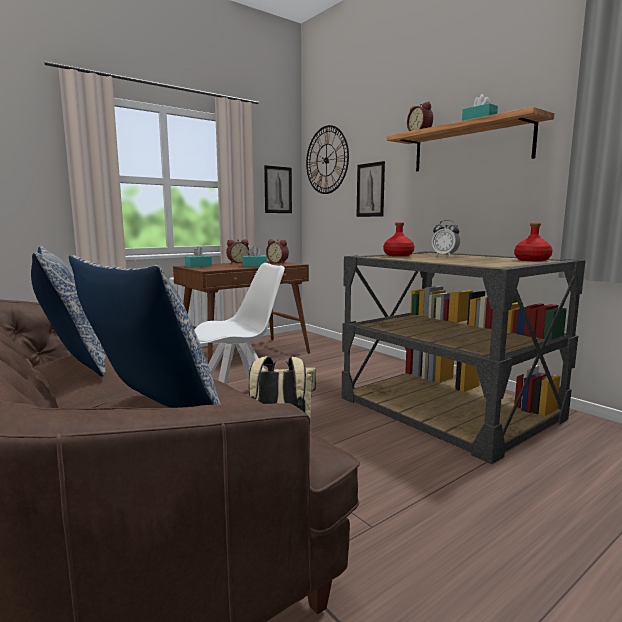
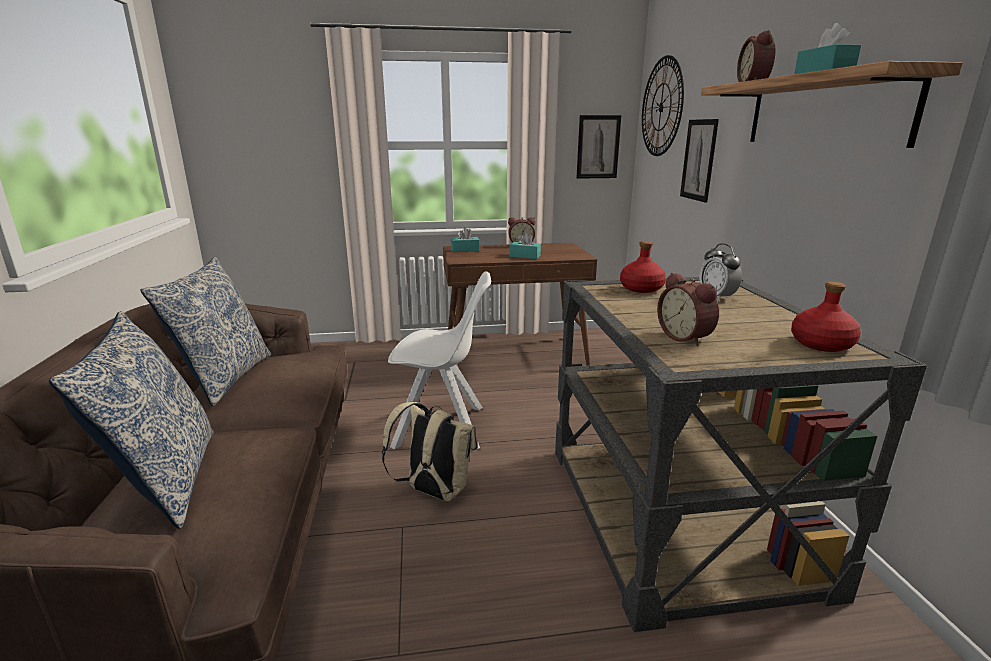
camera: 30 degrees right, 10 degrees up
(278, 262) = (567, 250): alarm clock -> alarm clock (686, 337)

